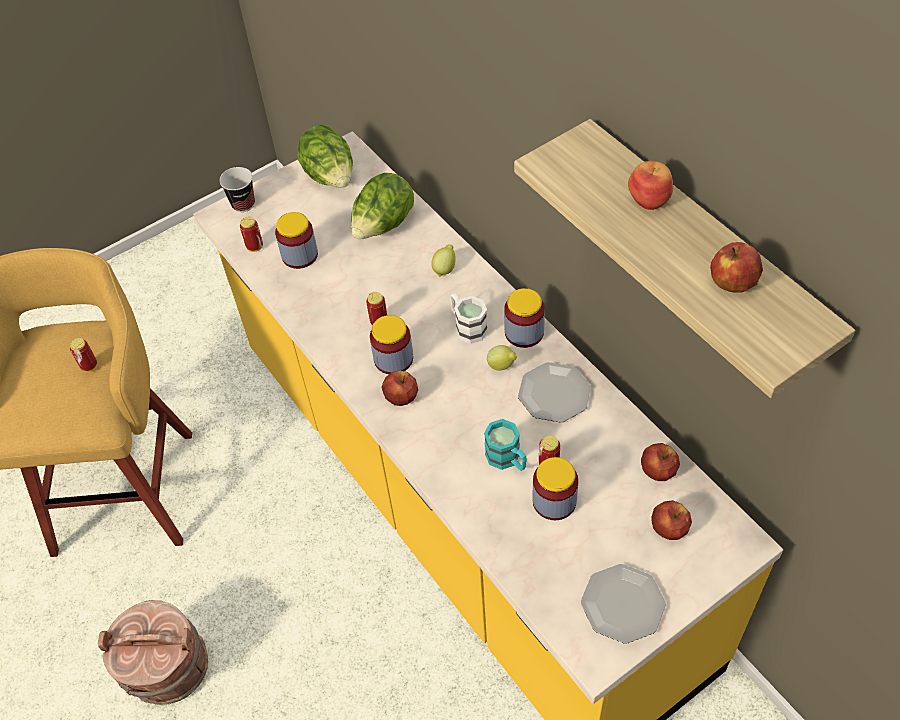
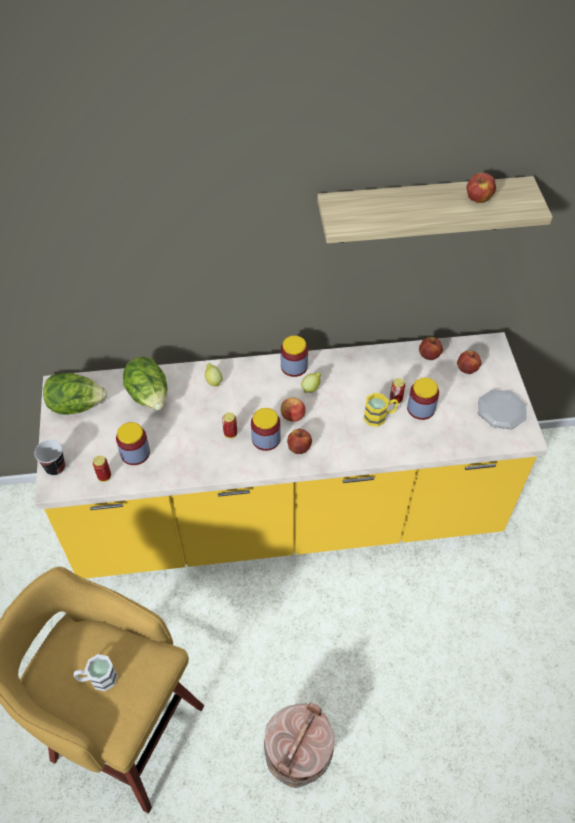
camera: 65 degrees left, 0 degrees up
(89, 366) = (103, 645): can -> none
(467, 326) = (268, 391): white mug -> white mug (98, 679)
(507, 459) = (379, 416): turquoise mug -> yellow mug
(553, 393) = (348, 374): plate -> none
(649, 199) = (399, 199): apple -> apple (293, 415)

